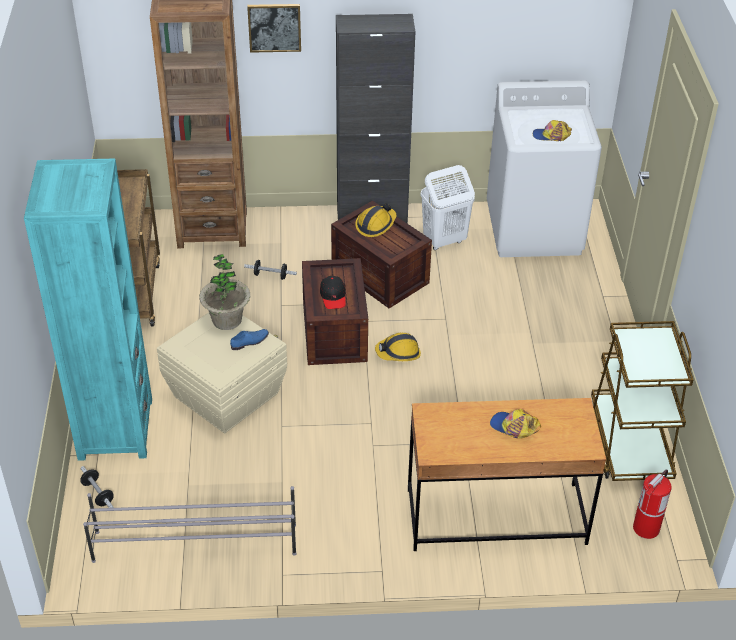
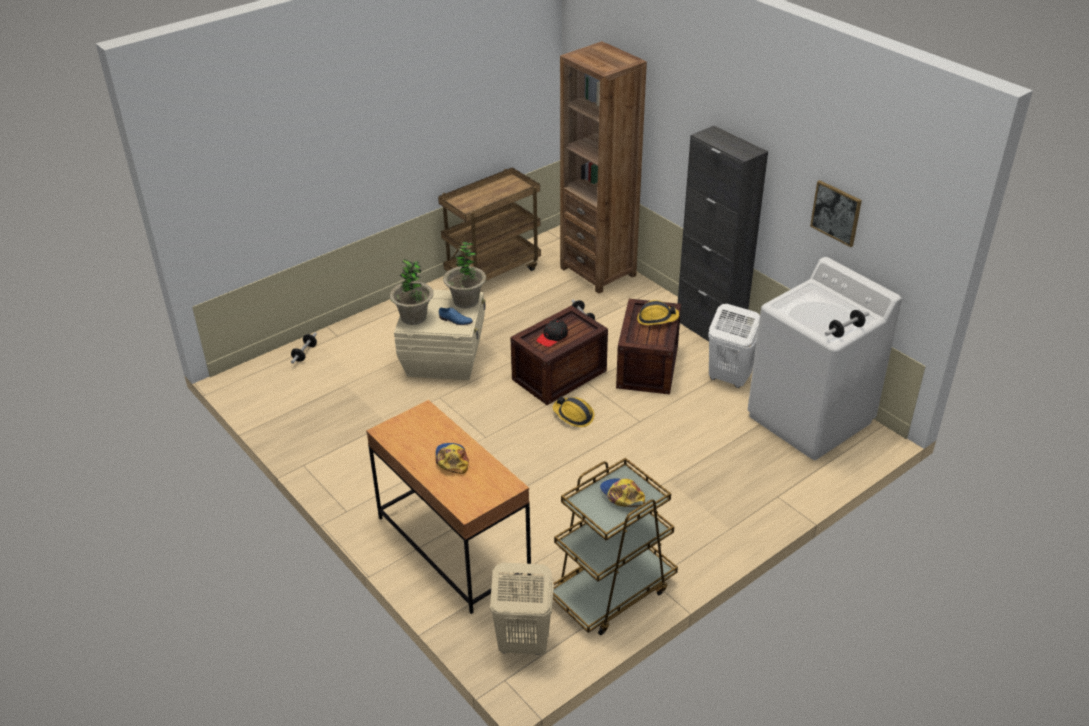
camera: 55 degrees right, 5 degrees down
(115, 429) = (366, 331): turquoise bookcase -> none
(194, 542) = (298, 413): grey shoe rack -> none
(212, 367) = (413, 317): none -> potted plant
(274, 27) = (673, 117): picture -> picture (836, 213)
(551, 136) = (808, 318): cap -> cap (621, 495)
(585, 129) = (845, 330): none -> dumbbell
(646, 528) = (523, 644): fire extinguisher -> beige laundry basket

